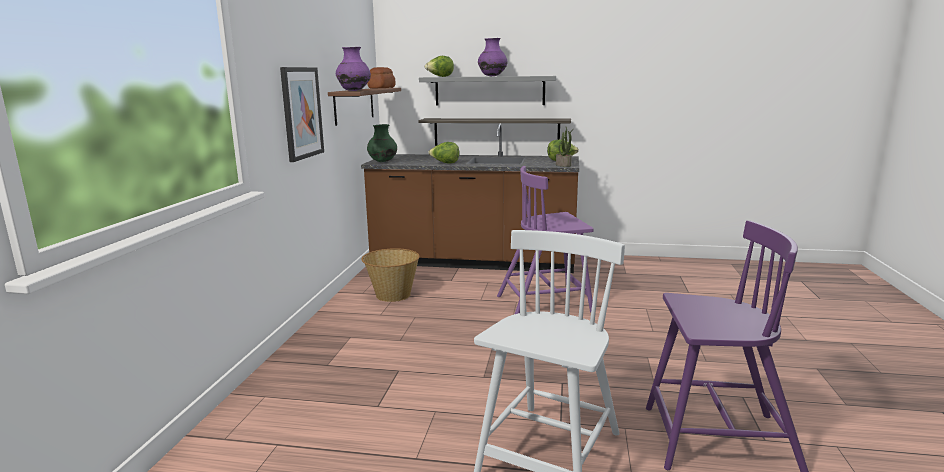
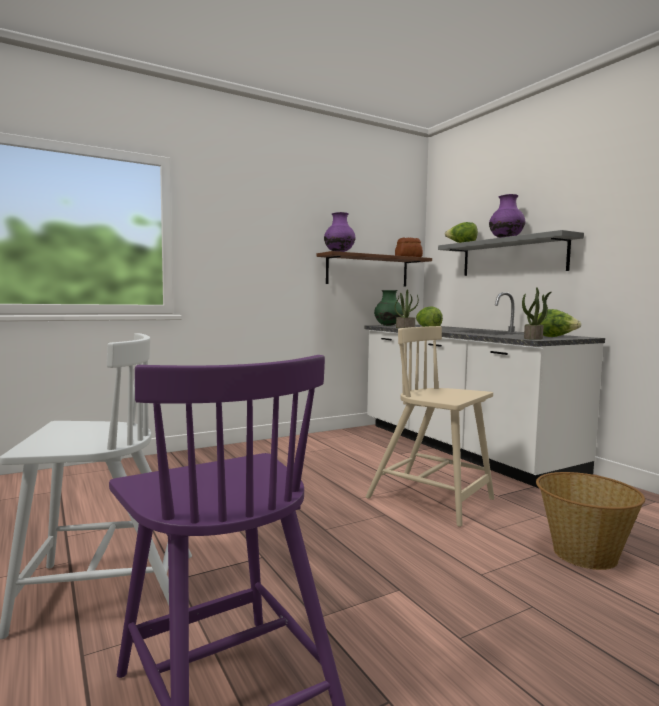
camera: 50 degrees right, 10 degrees down
(301, 113) = (267, 265): picture -> none
(392, 295) = (331, 447): basket -> basket (583, 554)
(414, 163) = (405, 327): none -> potted plant
(474, 261) = (461, 448): brown counter -> white counter
(496, 132) = (516, 304): shelf -> none
(545, 303) = (432, 499): purple chair -> beige chair

